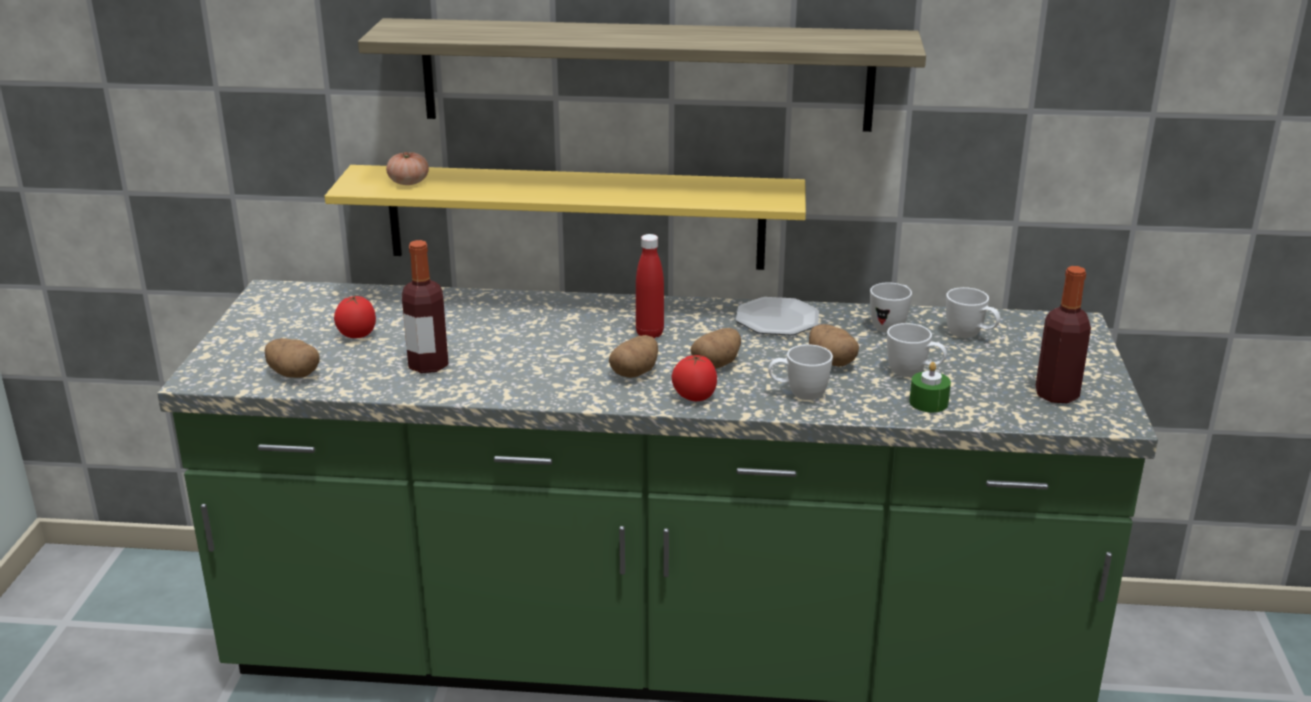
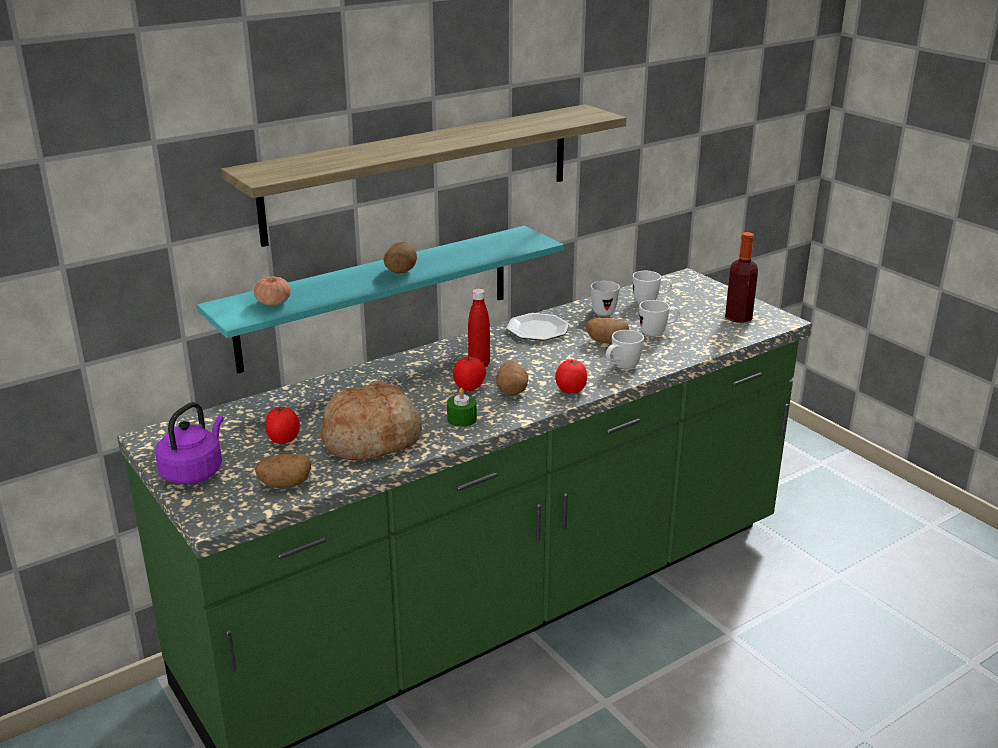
camera: 40 degrees left, 0 degrees up
(250, 333) = (194, 472): none -> purple kettle
(428, 365) = (372, 439): bottle -> bread
(575, 217) = (376, 297): yellow shelf -> turquoise shelf
(599, 353) = (469, 388): none -> tomato
(716, 364) = (549, 367): potato -> potato (401, 270)
(928, 402) = (690, 345): green candle -> green candle (462, 419)

